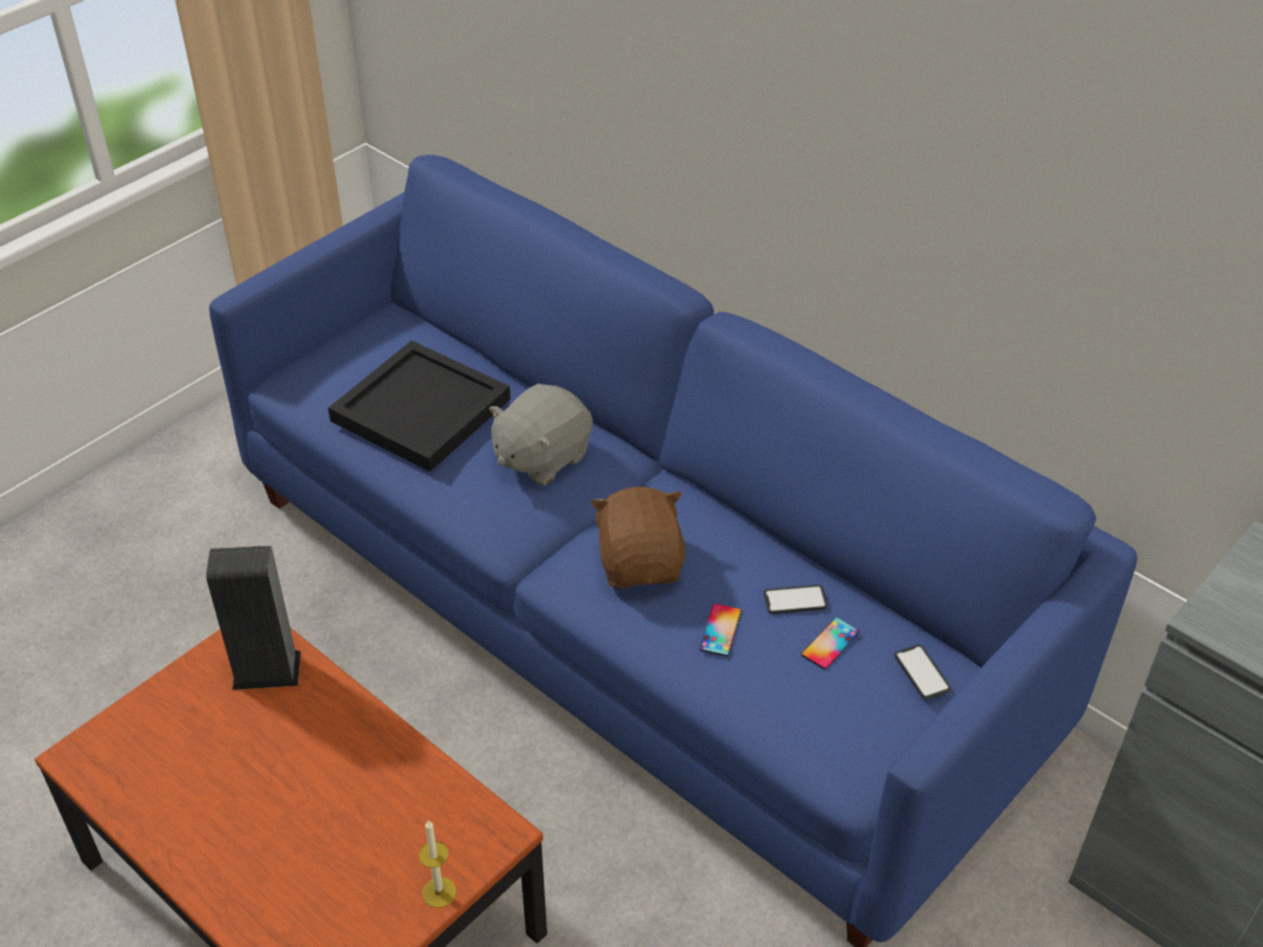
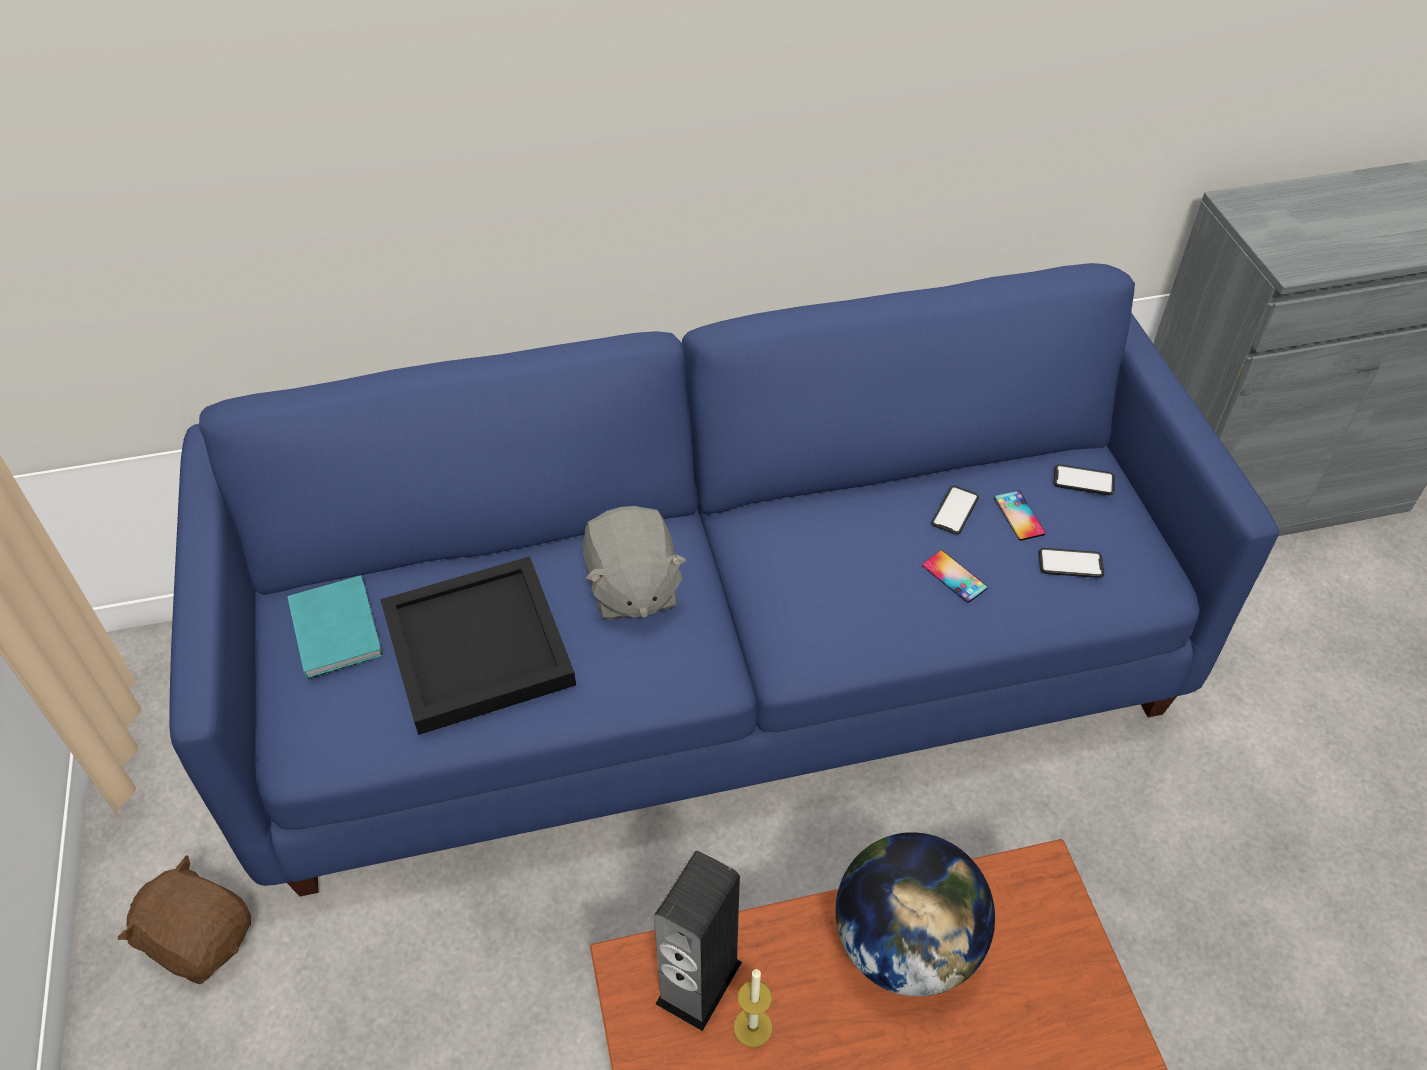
camera: 55 degrees left, 5 degrees up
(373, 771) = (905, 945): none -> globe
(384, 340) = (337, 627): none -> turquoise book
(439, 892) = (1087, 959): candle -> candle (752, 1027)
(640, 563) = (832, 588): brown plush toy -> brown plush toy (201, 938)
(807, 700) = (1070, 563): none -> phone

